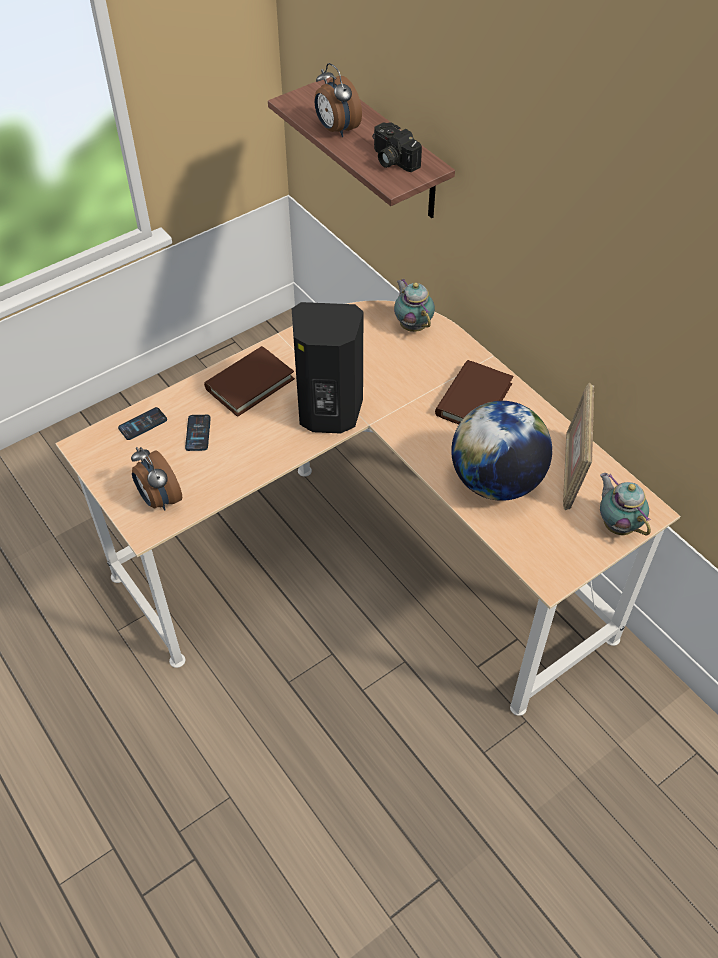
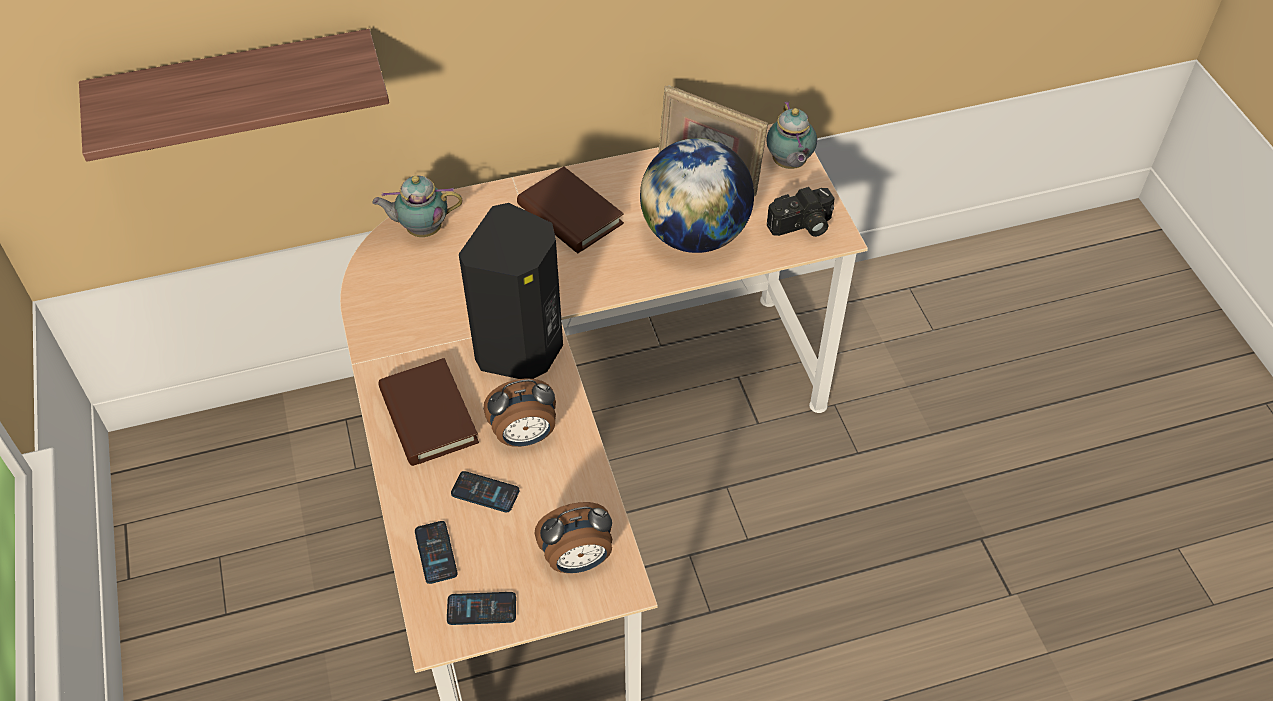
camera: 70 degrees left, 0 degrees up
(107, 460) = (481, 609): none -> phone
(336, 130) = (209, 104): alarm clock -> alarm clock (525, 436)
(392, 160) = (312, 73): camera -> camera (802, 227)
(617, 524) = (788, 164): teapot -> teapot turned 90 degrees counterclockwise

